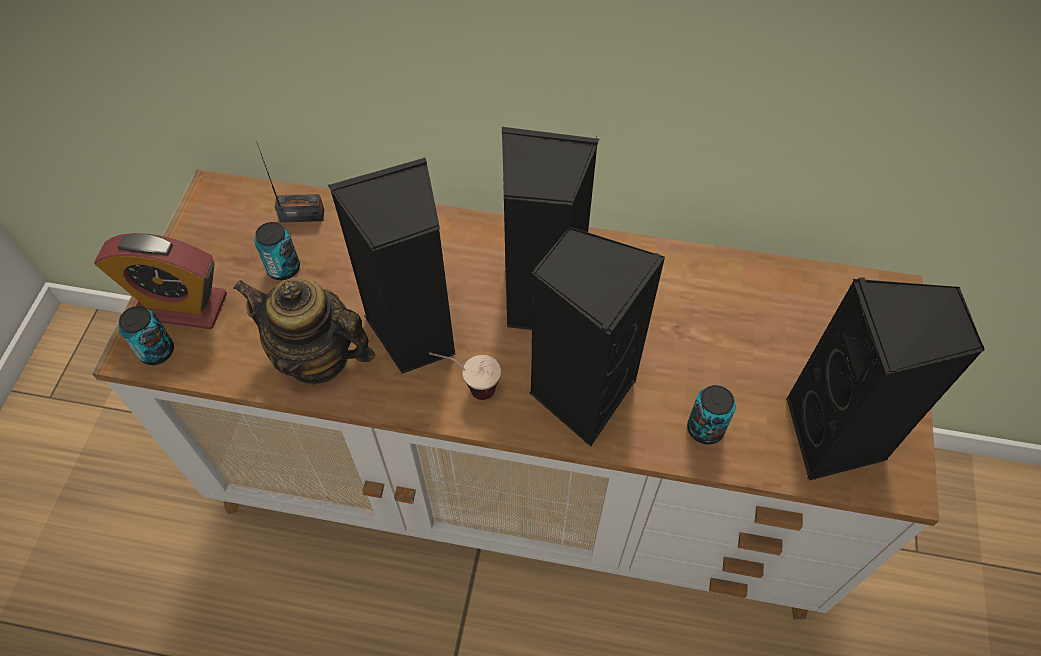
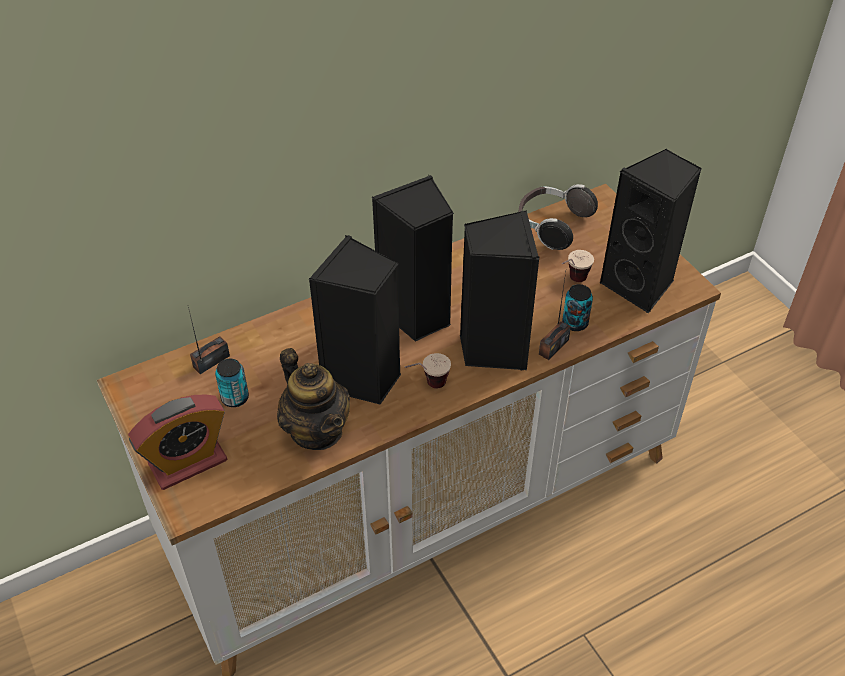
camera: 40 degrees left, 10 degrees down
(157, 351) = (203, 497): can -> none
(317, 357) = (317, 430): teapot -> teapot turned 105 degrees counterclockwise
(650, 440) = (553, 346): none -> radio
(752, 375) = (572, 282): none -> cup
(798, 289) = (552, 226): none -> headphones

